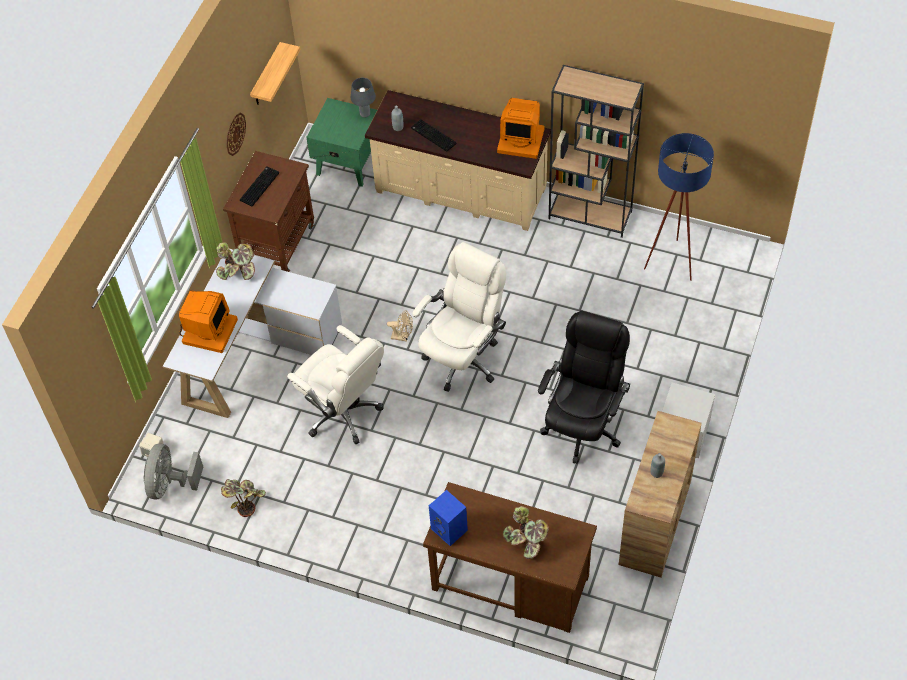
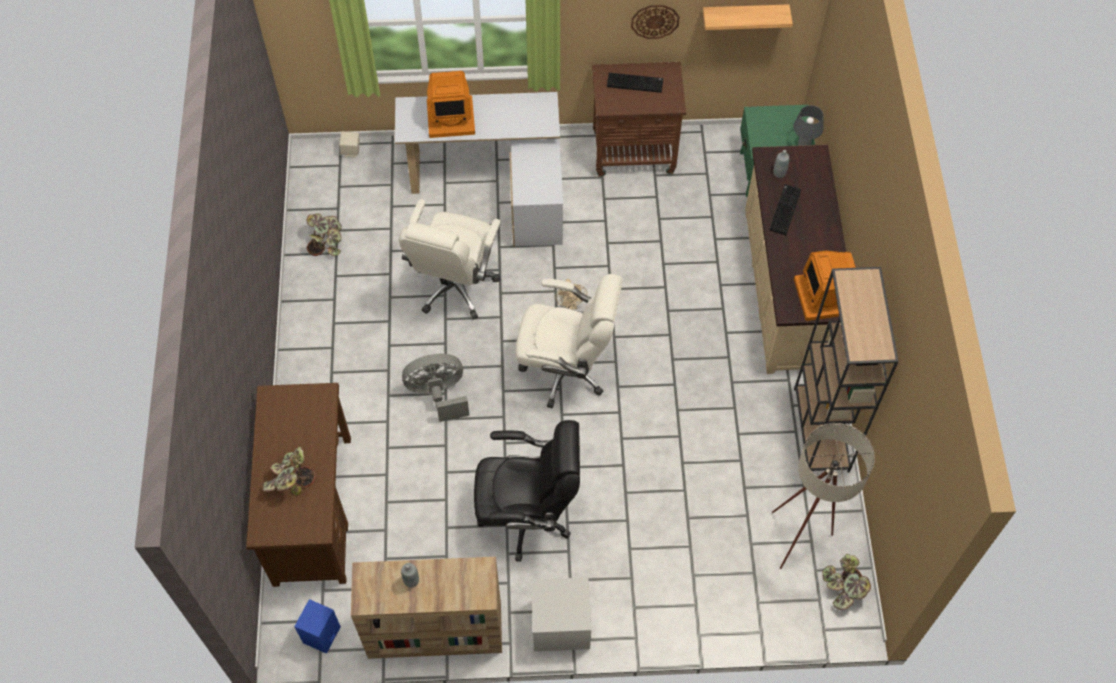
camera: 65 degrees right, 5 degrees up
(170, 484) = (322, 178): grey fan -> grey fan (438, 394)
(238, 270) = (533, 112): potted plant -> potted plant (843, 589)
(450, 529) = (280, 404): blue speaker -> blue speaker (322, 636)
(672, 258) = (803, 538): blue floor lamp -> beige floor lamp

